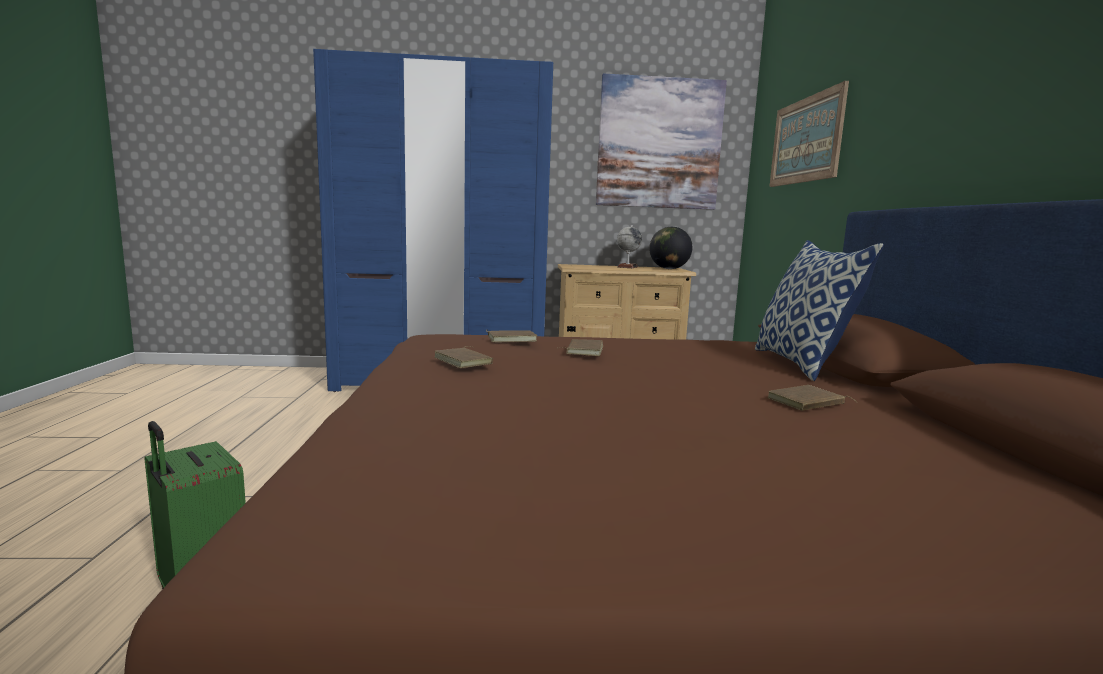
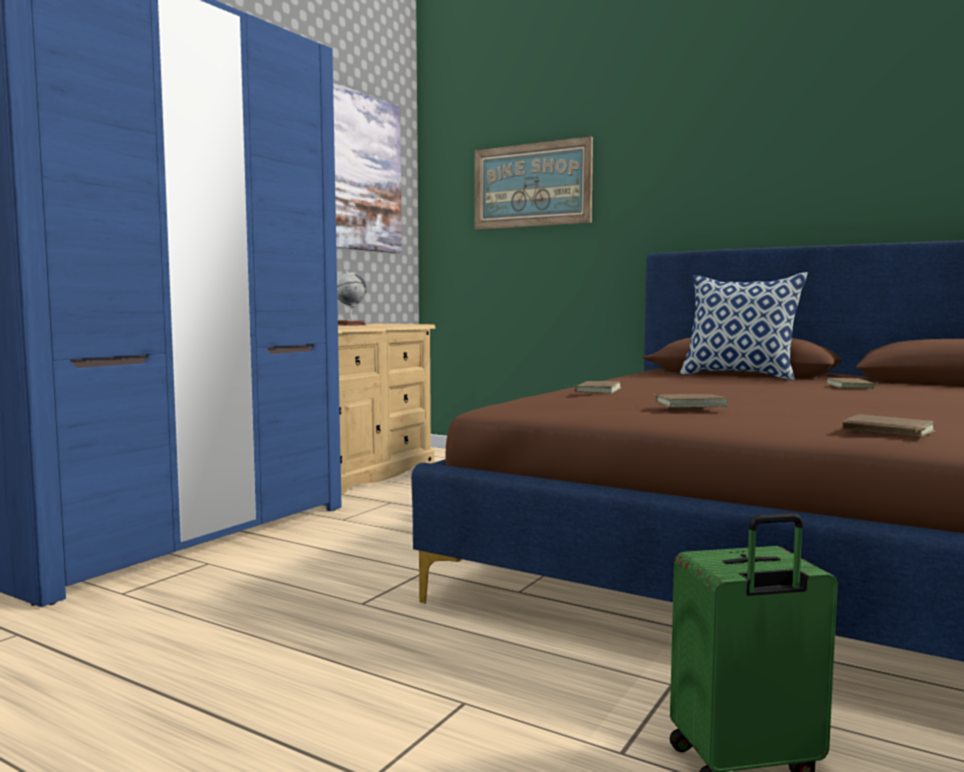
camera: 55 degrees left, 5 degrees down
(583, 350) = (666, 388): brown book -> brown book (886, 431)
(669, 269) = (390, 324): globe -> none

